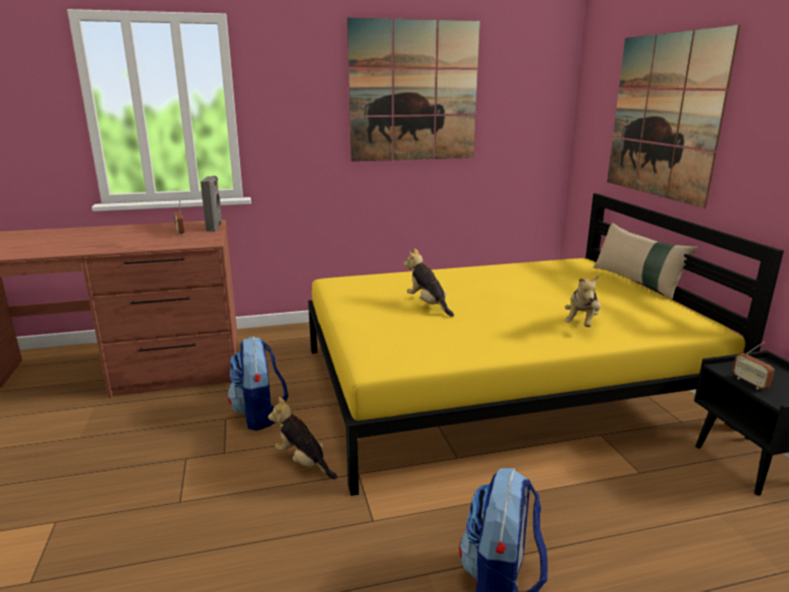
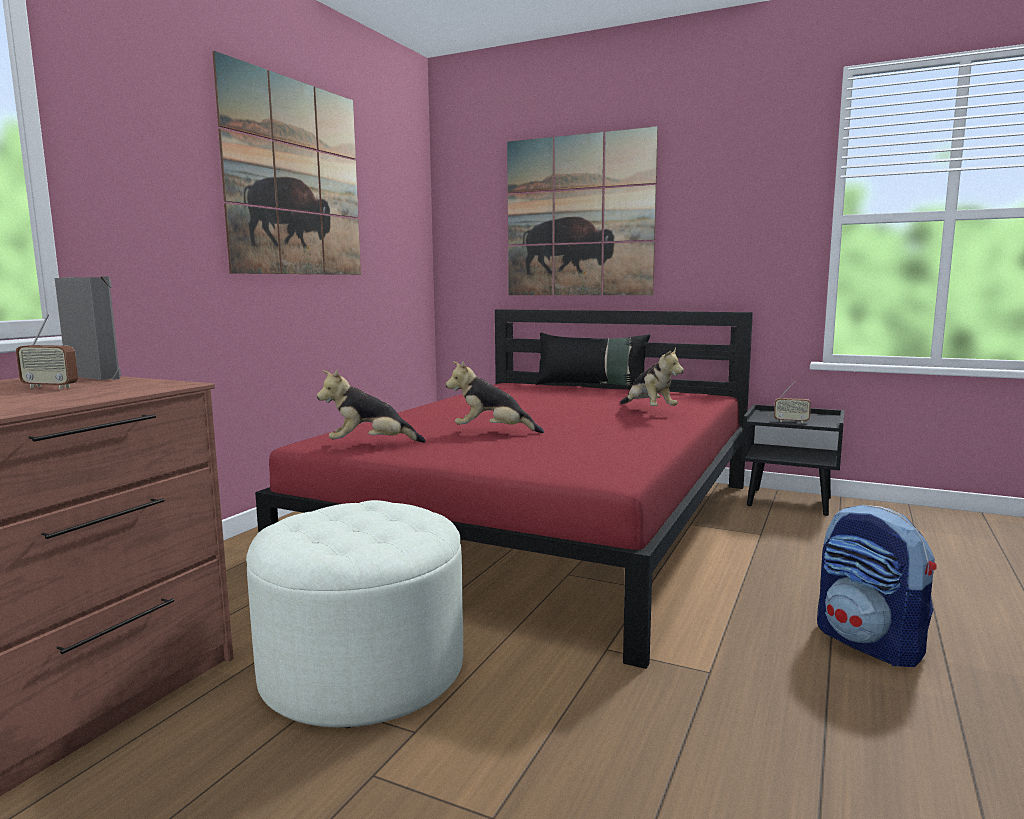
camera: 50 degrees left, 10 degrees down
(260, 415) = (363, 669): backpack -> white ottoman
(303, 462) = (533, 676): plush toy -> plush toy (370, 445)
(498, 385) = (547, 525): yellow bed -> red bed
(637, 282) = (591, 386): beige pillow -> black pillow

